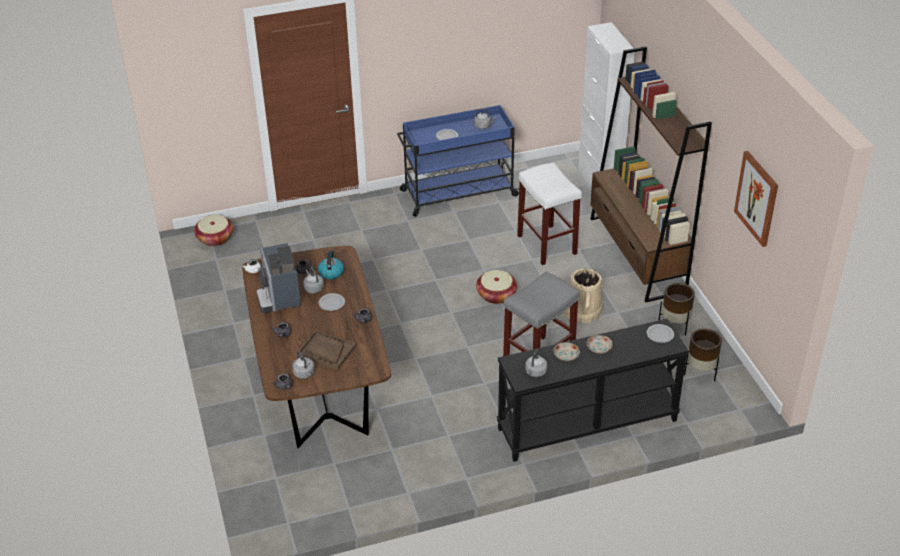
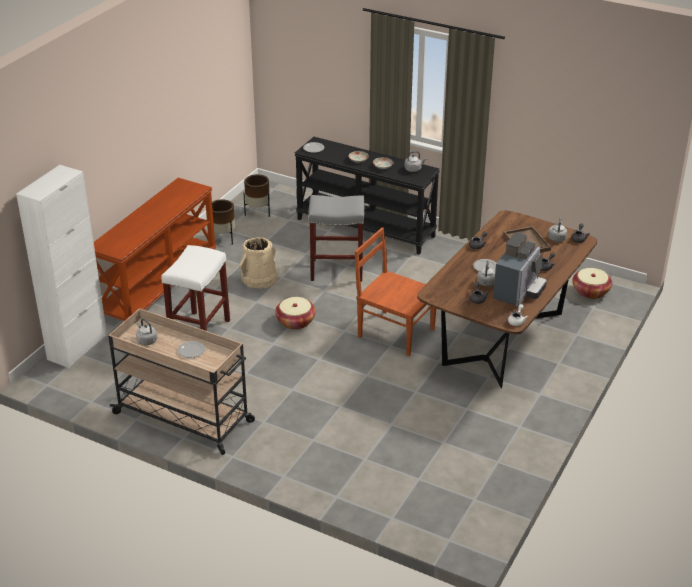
camera: 135 degrees left, 5 degrees down
(215, 238) = (452, 524): basket -> basket (590, 291)
(331, 272) = (459, 286): kettle -> none
(412, 336) = (394, 332): none -> brown chair
(457, 193) = (185, 418): blue cart -> beige cart
(637, 255) = (158, 286): brown bookcase -> brown console table
(757, 198) = (206, 72): picture -> none

